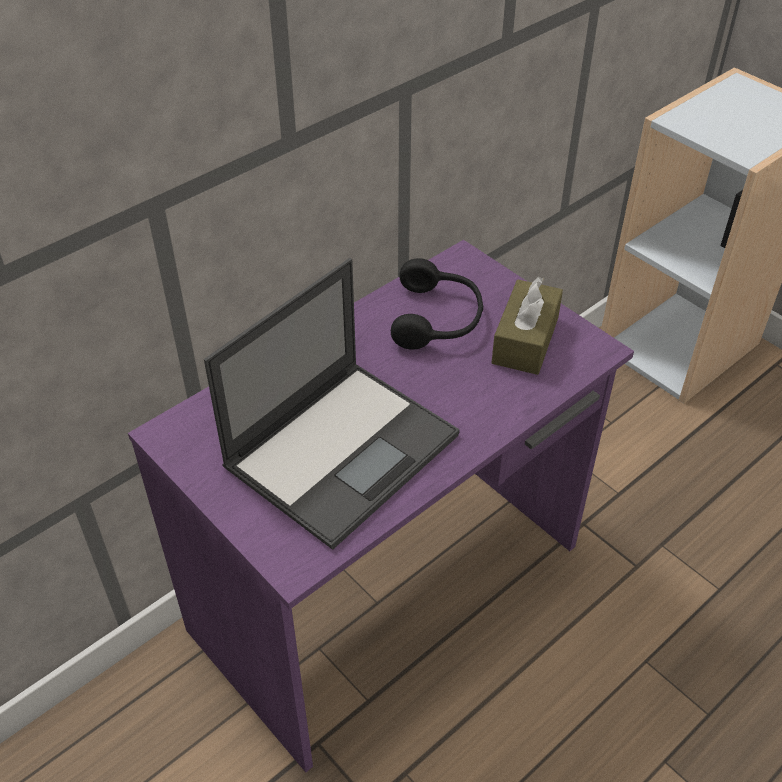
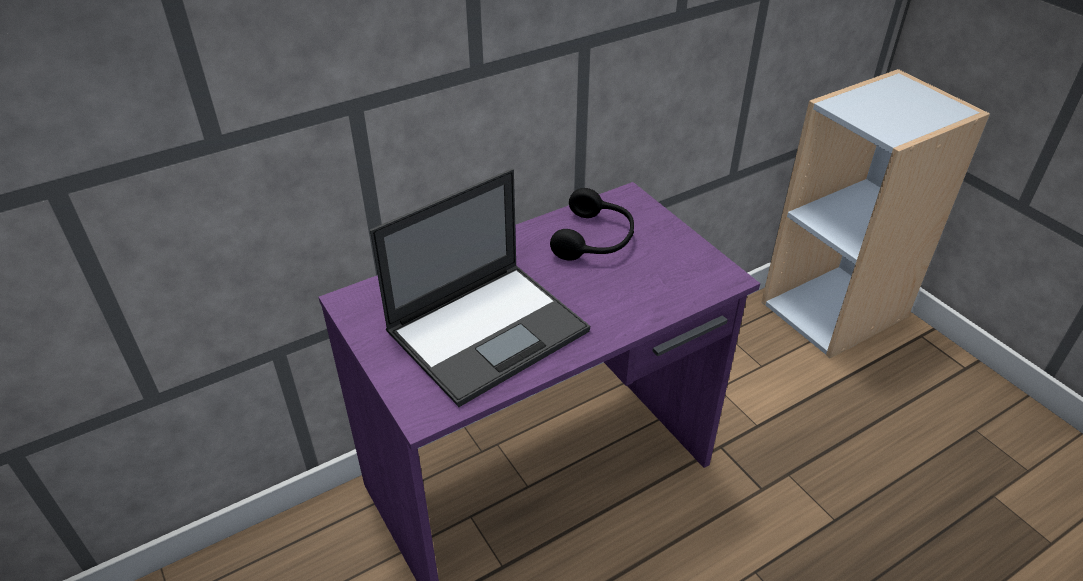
camera: 10 degrees right, 5 degrees down
(525, 340) = (666, 264): brown tissue box -> none

